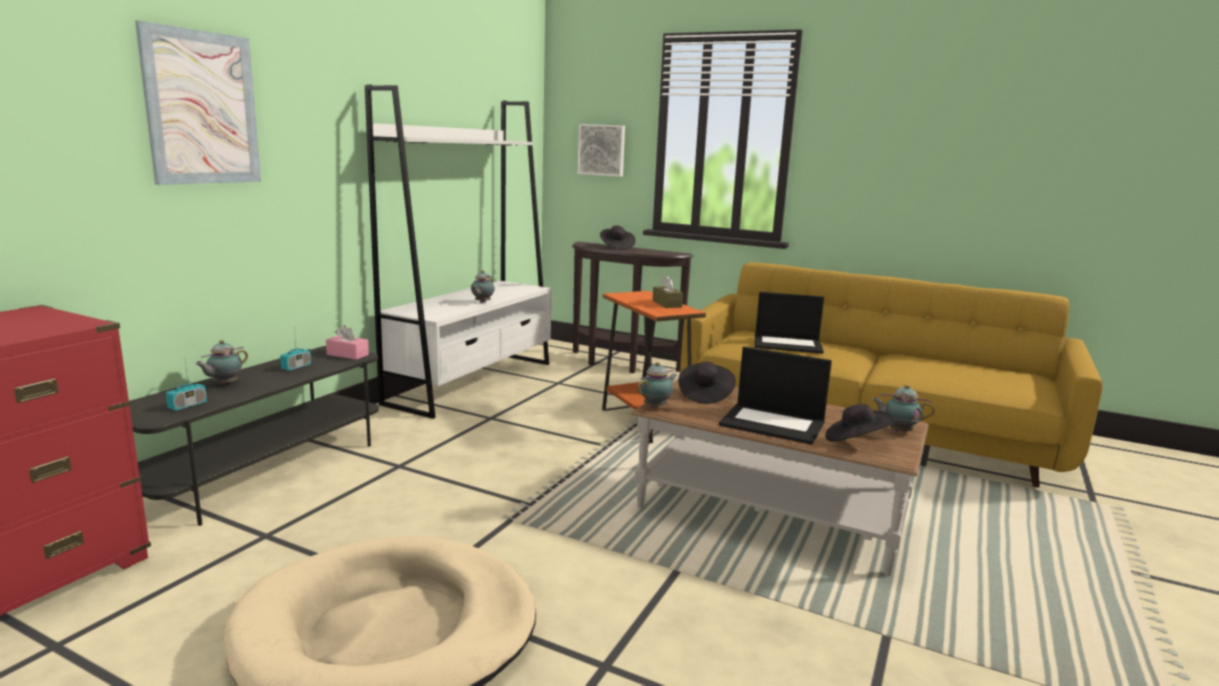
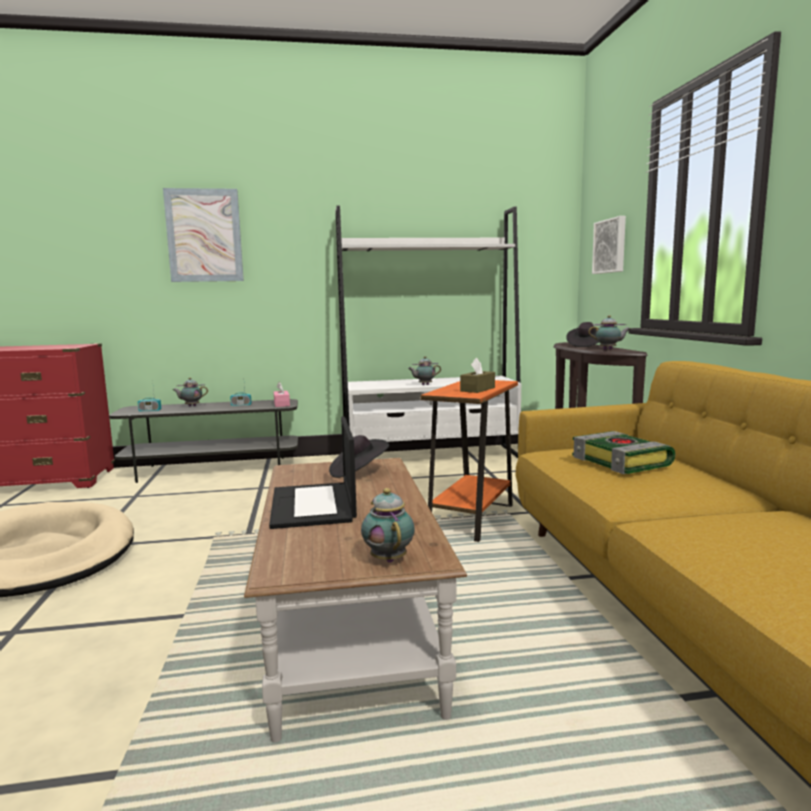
camera: 55 degrees right, 5 degrees down
(656, 406) = (294, 467): teapot -> teapot (609, 349)
(788, 344) = (622, 462): laptop -> book
(855, 441) = (312, 544): black hat -> none

